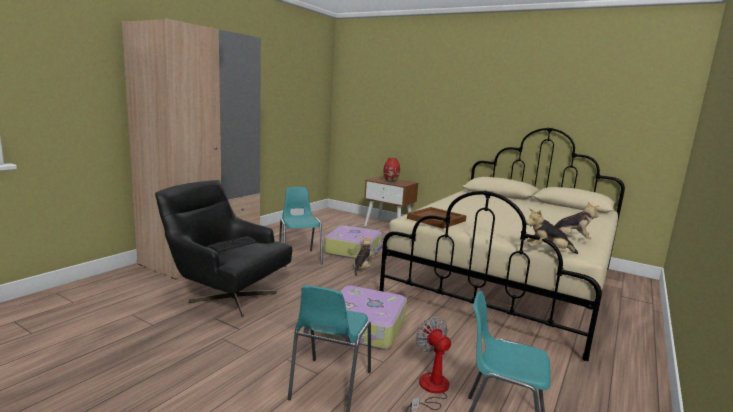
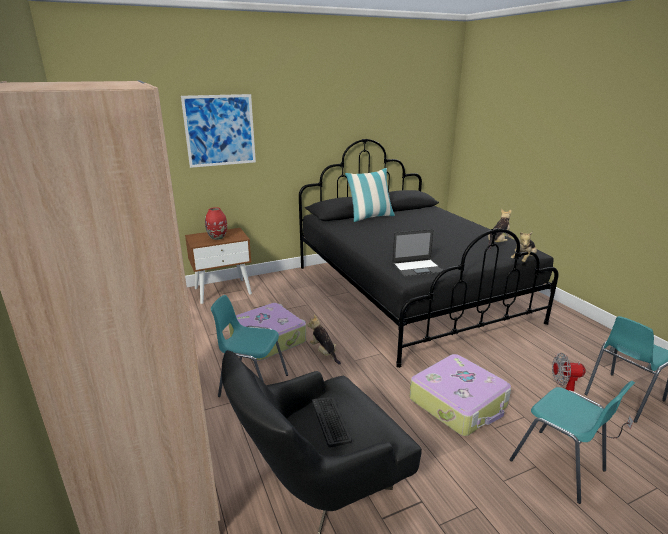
camera: 55 degrees left, 10 degrees up
(419, 103) = (220, 130): none -> picture
(437, 220) = (418, 268): brown tray -> laptop
(507, 281) = (409, 293): beige bed -> black bed
(513, 199) = (370, 217): none -> pillow

